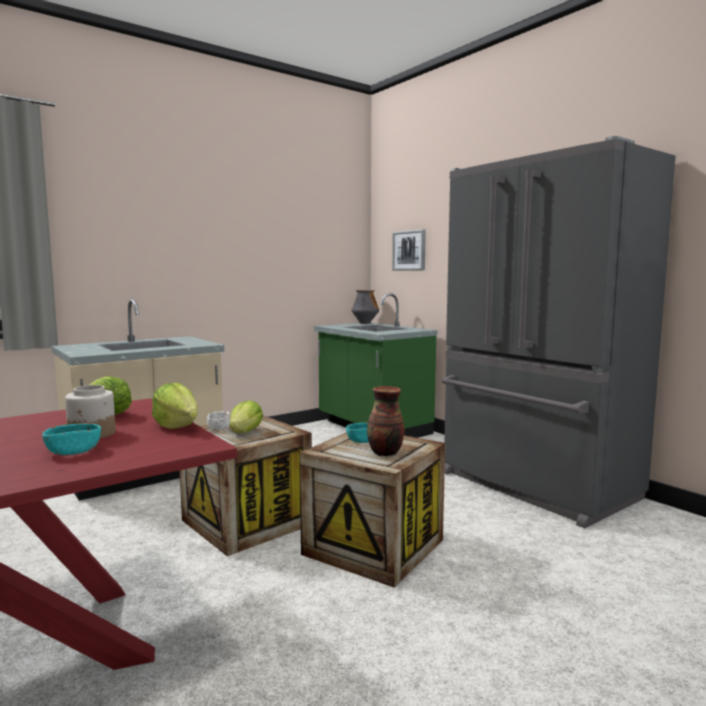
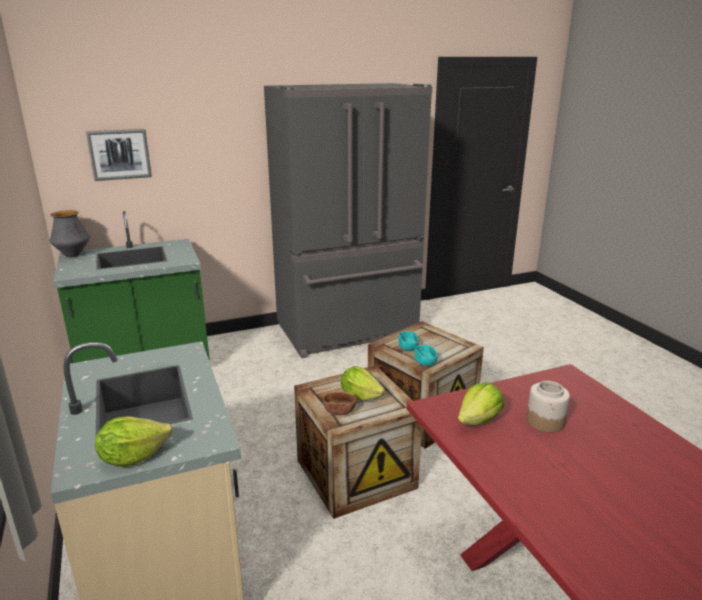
camera: 75 degrees left, 15 degrees up
(73, 451) = (594, 424): turquoise bowl -> turquoise bowl (425, 362)
(177, 426) = (520, 385): lettuce -> lettuce (133, 457)
(218, 428) = (339, 410): white bowl -> brown bowl
(384, 453) = (440, 344): vase -> none

